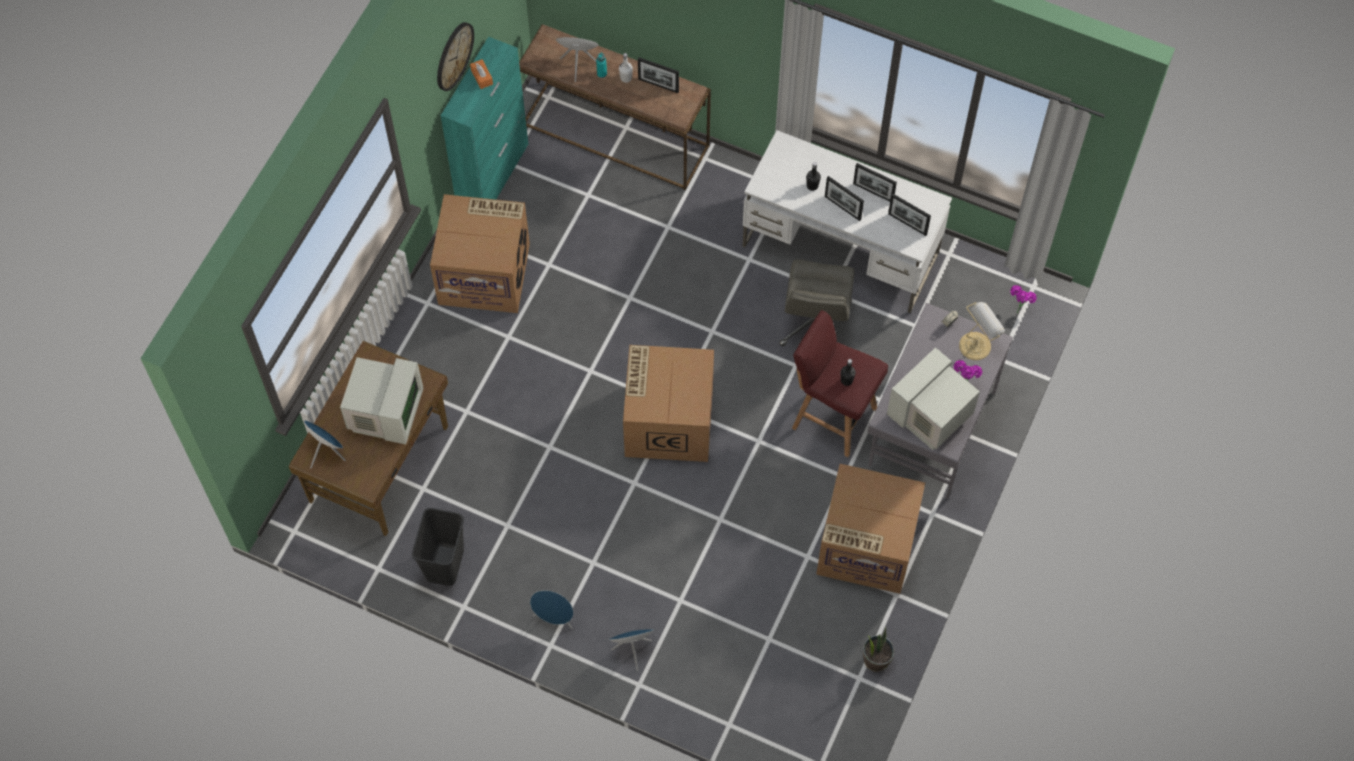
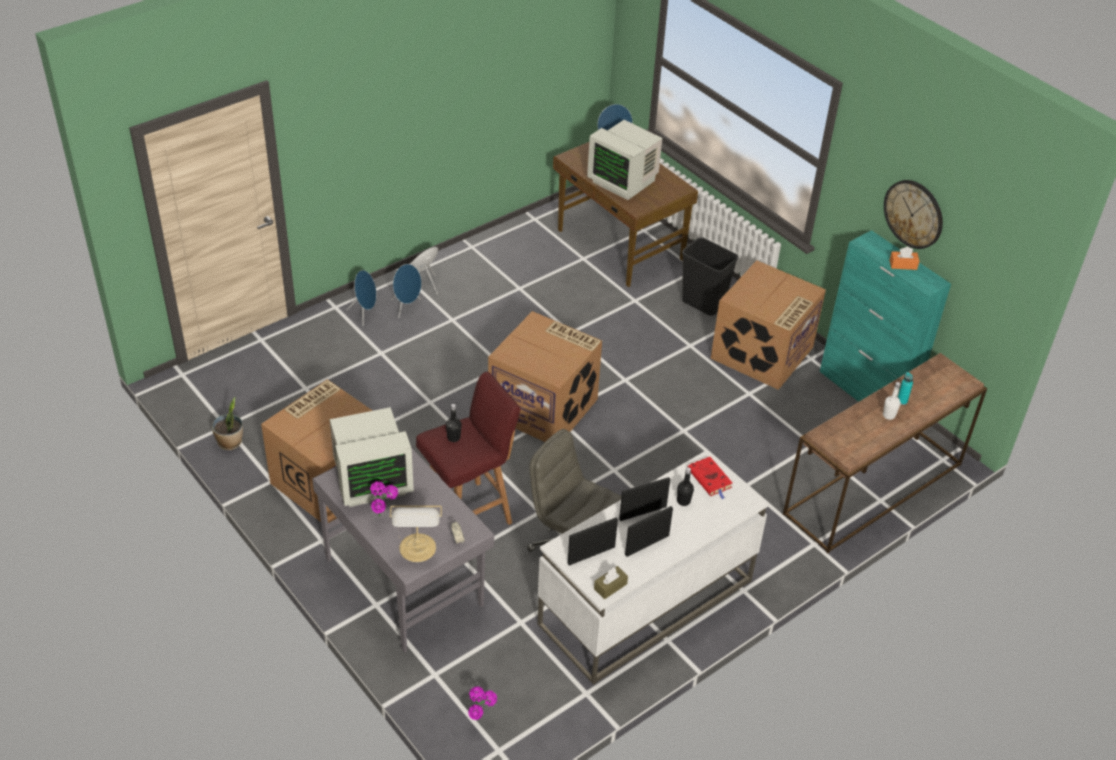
camera: 115 degrees right, 20 degrees down
(444, 564) = (513, 249): black trash can -> black trash can (703, 303)
(578, 64) = (921, 389): blue speaker -> blue speaker (406, 307)
(658, 85) = (868, 434): picture frame -> none
(777, 176) = (710, 479): none -> red book
(928, 199) = (610, 586): none -> brown tissue box
(931, 416) = (371, 480): monitor -> monitor turned 90 degrees clockwise

